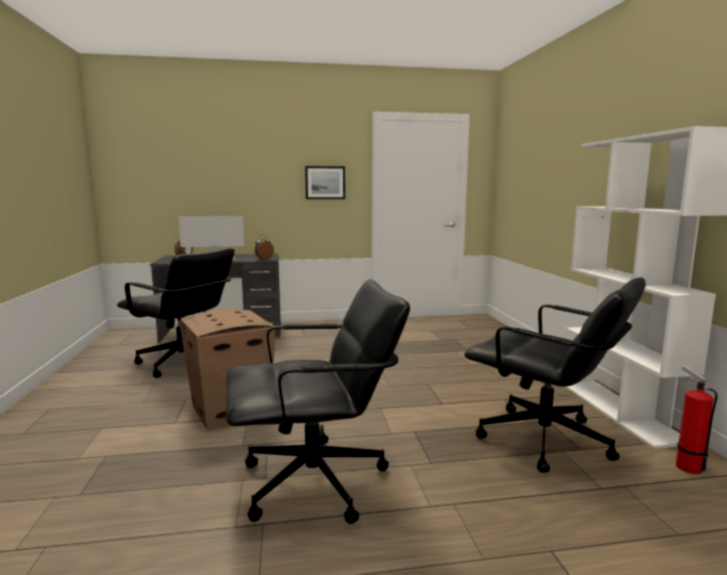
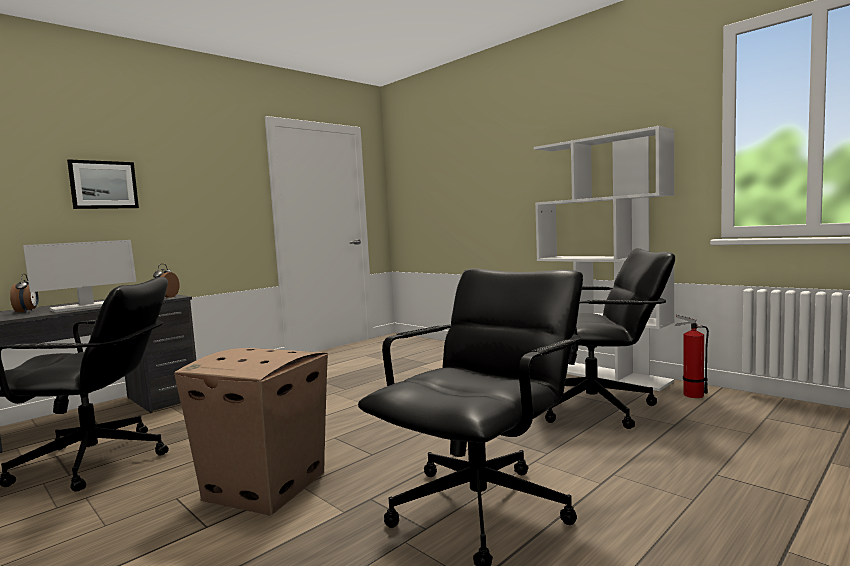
camera: 35 degrees left, 5 degrees down
(325, 182) = (217, 197): picture -> picture (103, 185)

